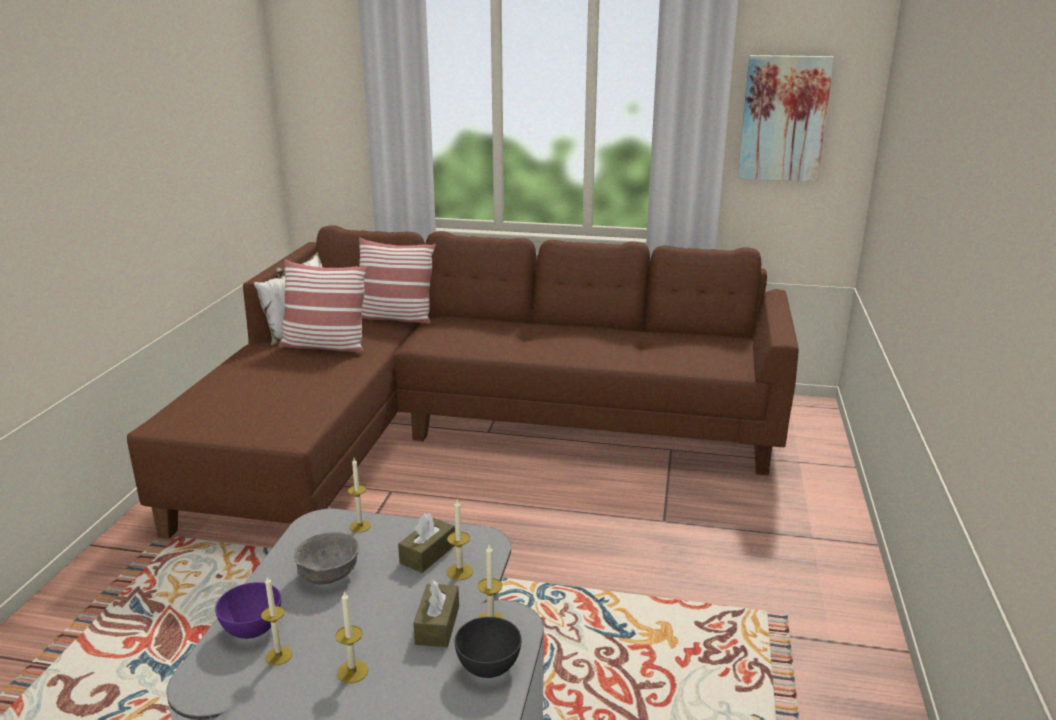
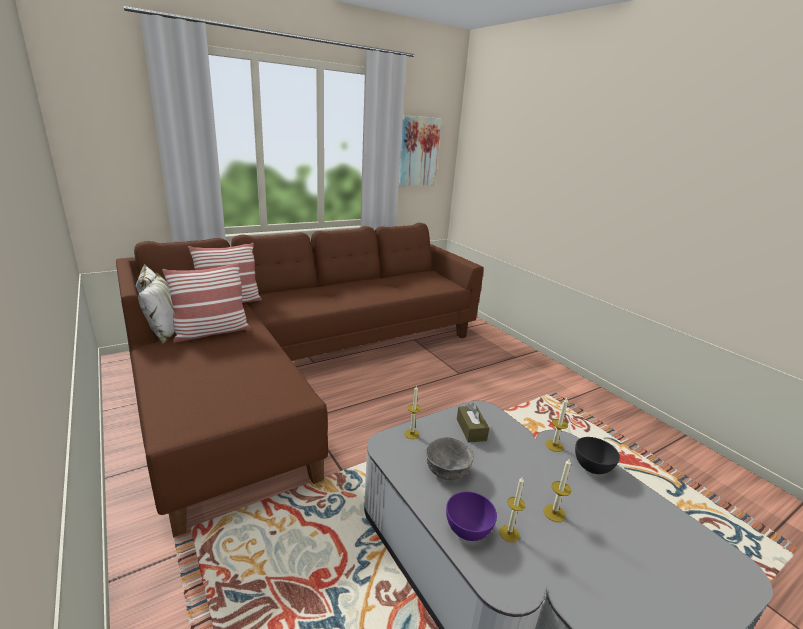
camera: 45 degrees left, 0 degrees up
(437, 625) = (540, 462): brown tissue box -> none
(459, 571) = (500, 430): candle -> none

